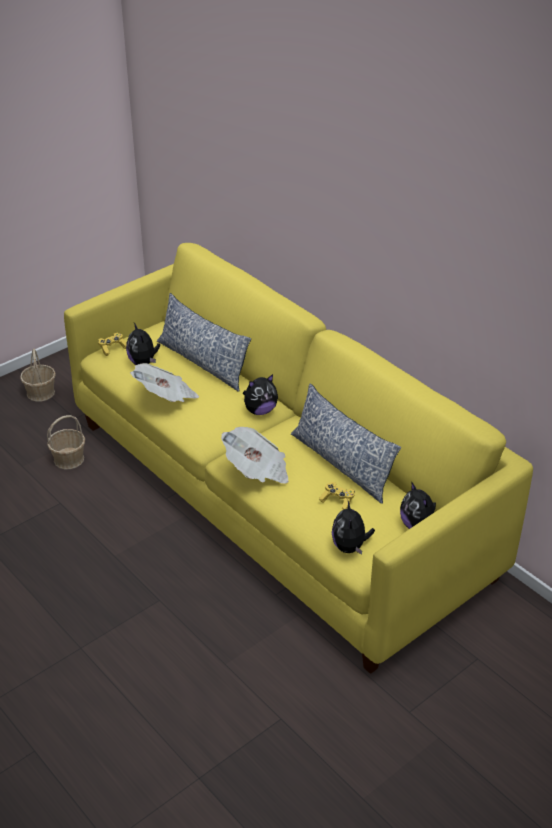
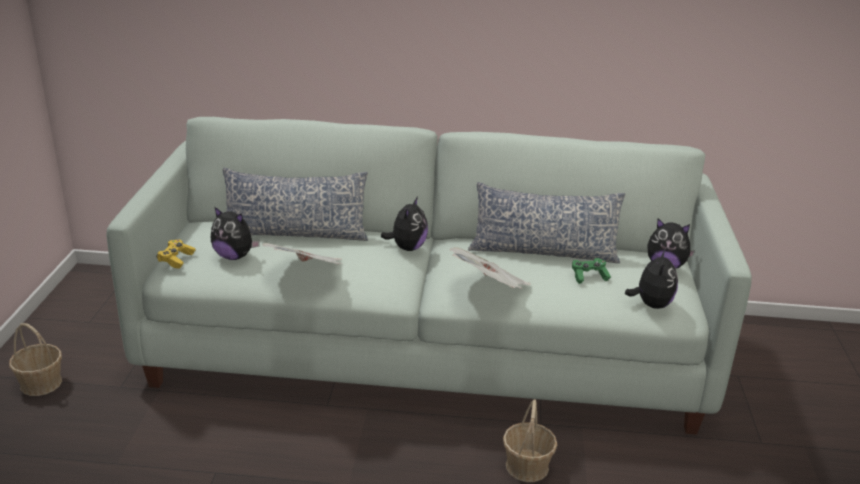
camera: 45 degrees left, 10 degrees down
(69, 459) = (168, 427): basket -> basket (527, 466)
(277, 497) = (426, 349): yellow sofa -> white sofa
(337, 500) = (589, 276): yellow game controller -> green game controller
(350, 547) = (651, 304): plush toy -> plush toy turned 120 degrees counterclockwise

